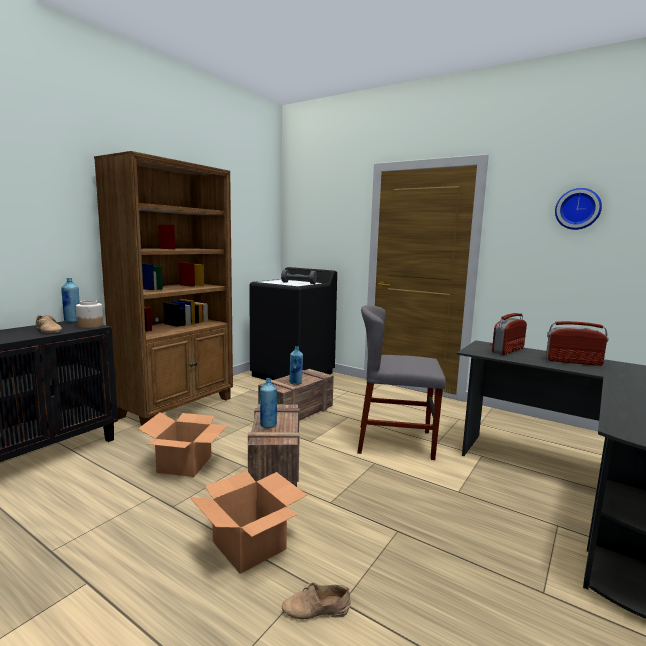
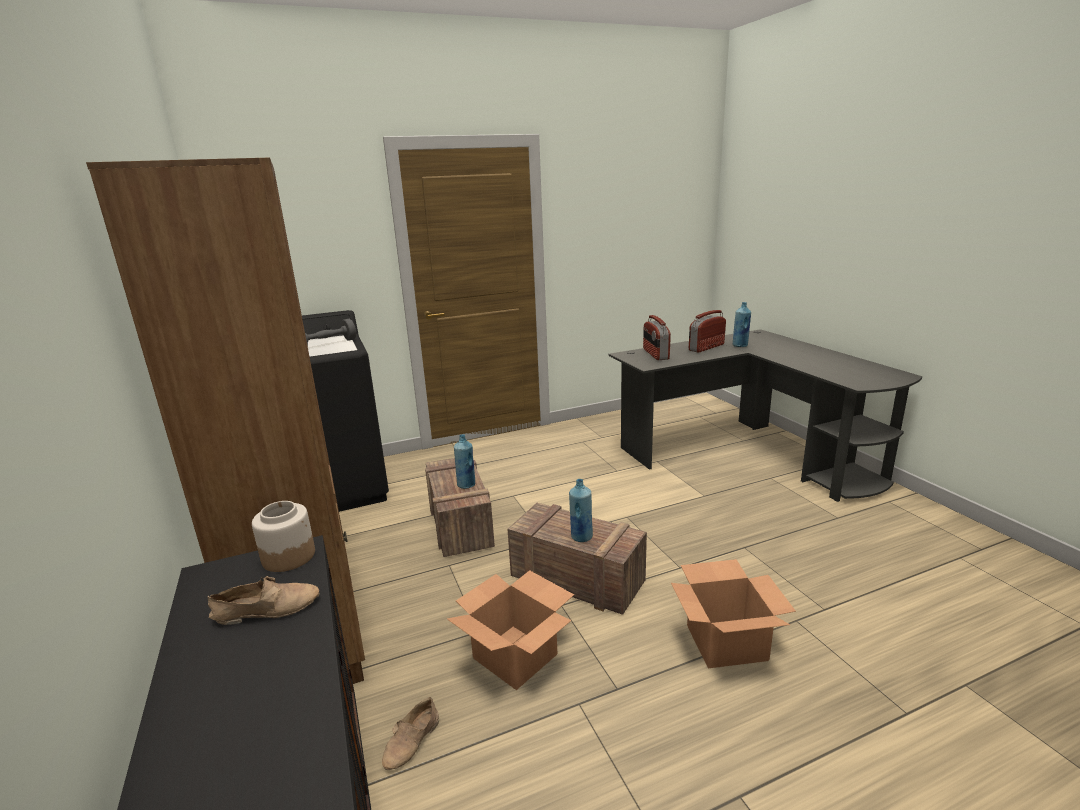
camera: 55 degrees left, 10 degrees up
(72, 321) = (200, 577): blue bottle -> blue bottle (740, 345)
(316, 610) = (830, 627): beige shoe -> beige shoe (412, 741)
(395, 442) = (596, 490): grey chair -> none
(578, 209) = (627, 198): wall clock -> none

